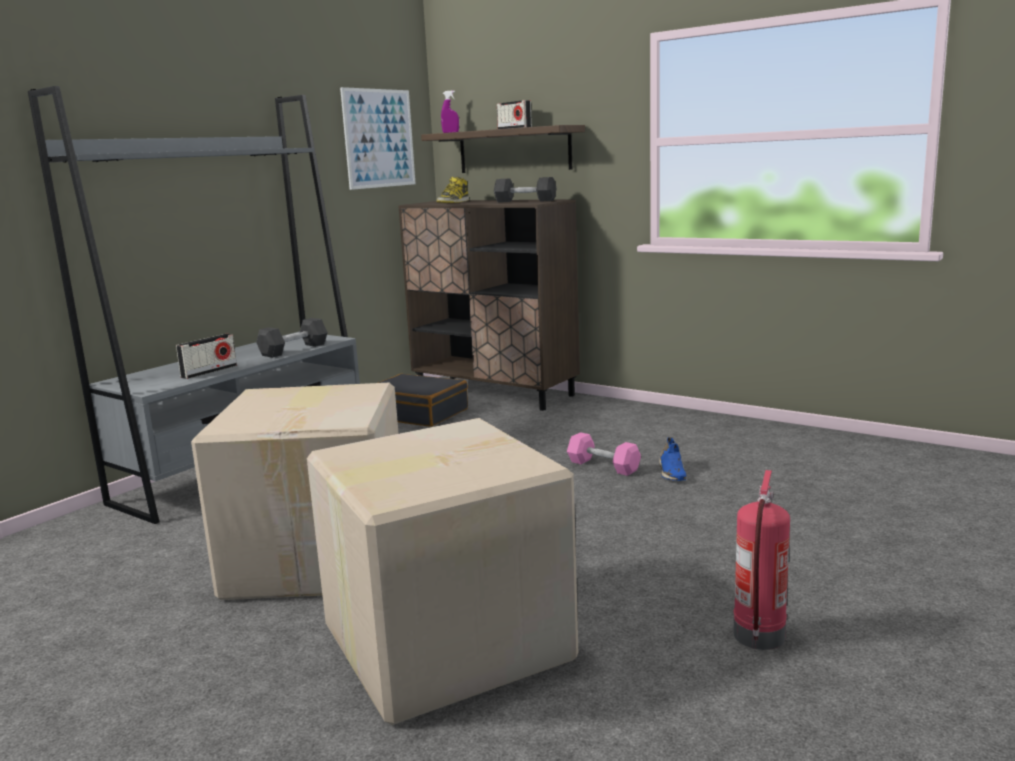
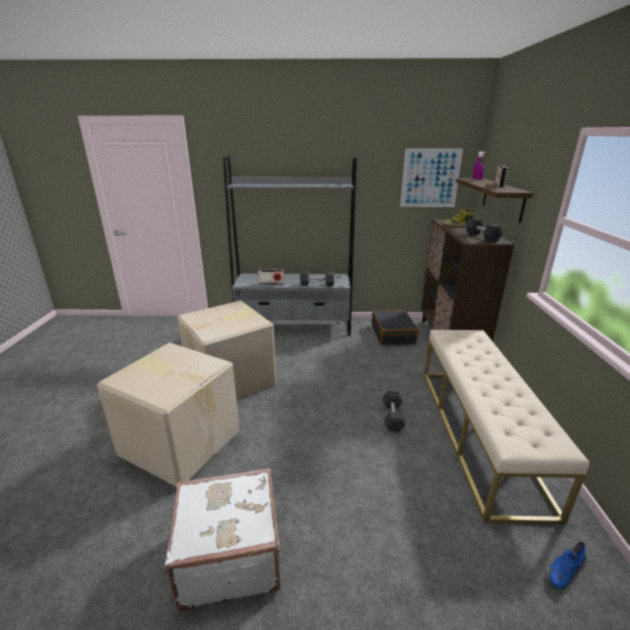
camera: 55 degrees right, 10 degrees up
(603, 466) = (392, 417): pink dumbbell -> black dumbbell
(671, 473) = (410, 447): blue shoe -> blue shoe (564, 570)
(687, 434) = (478, 432): none -> beige bench
(759, 637) = (229, 555): fire extinguisher -> white suitcase

